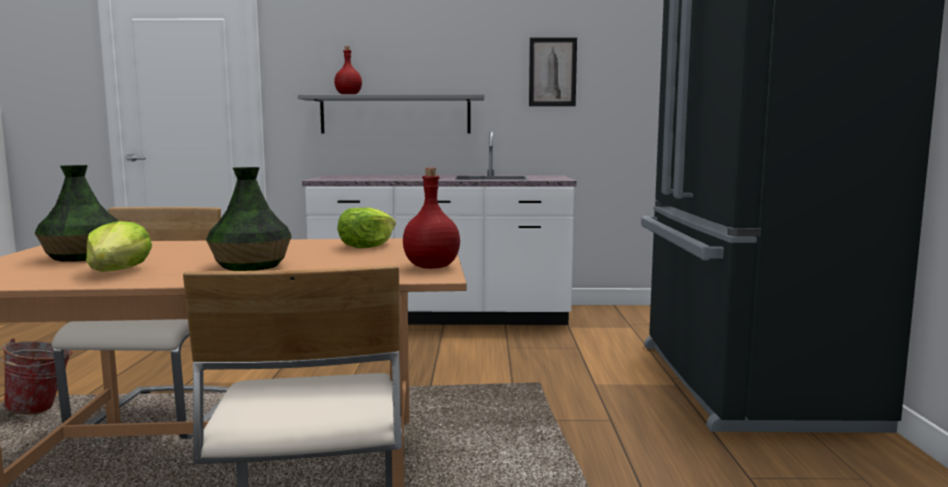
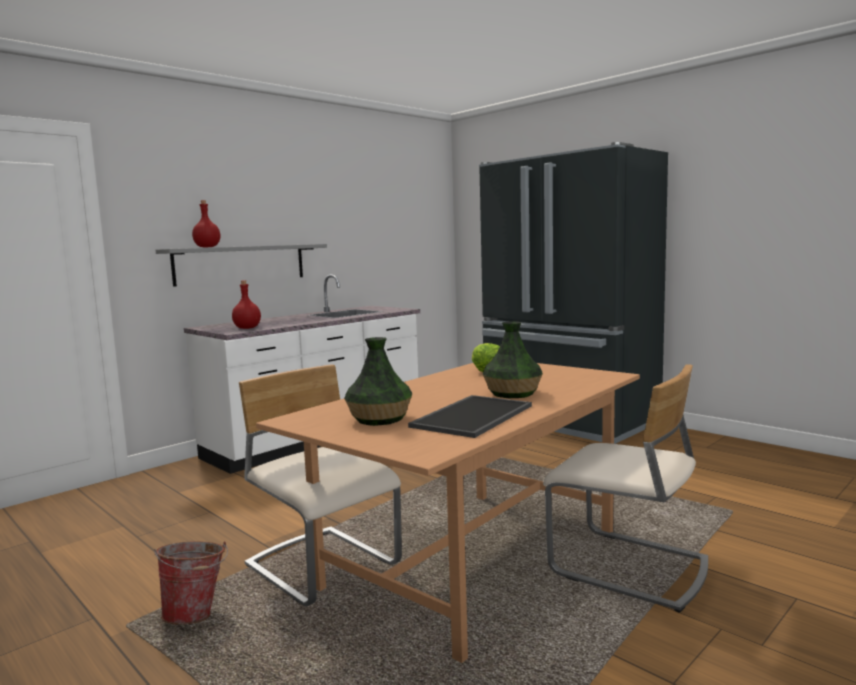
camera: 45 degrees left, 0 degrees up
(118, 271) = (471, 415): lettuce -> tray
(431, 267) = (586, 372): red bottle -> red bottle (247, 328)
(552, 72) = (355, 224): picture -> none

